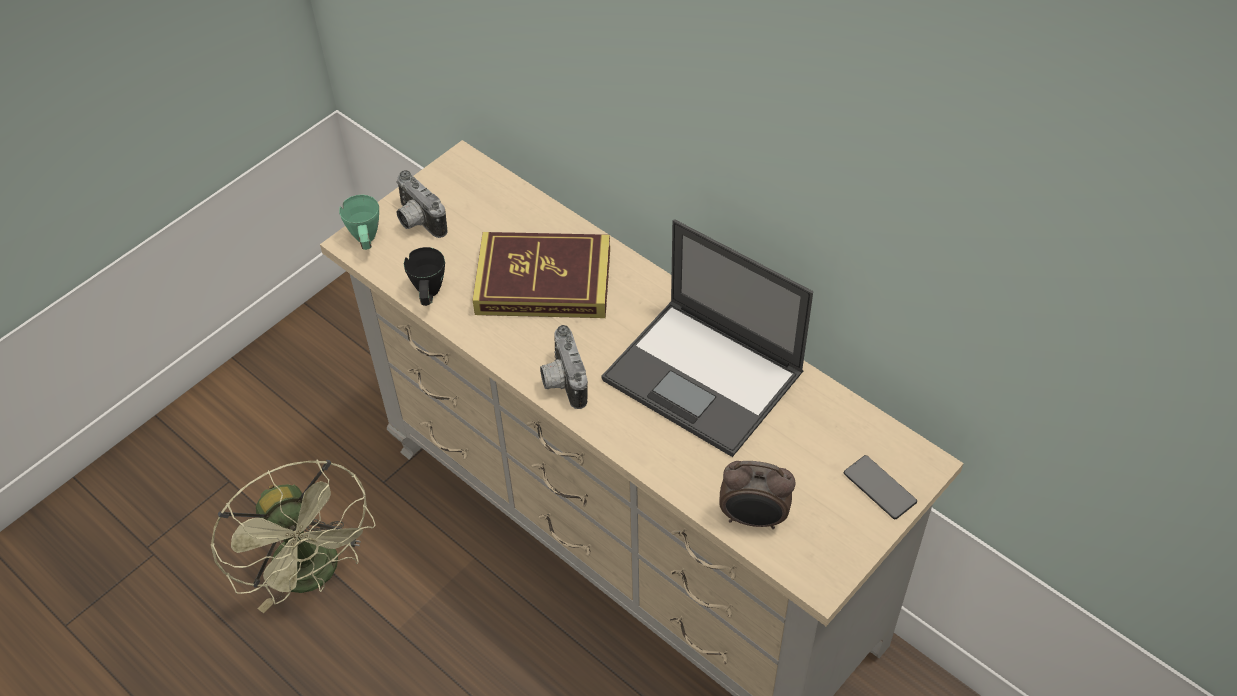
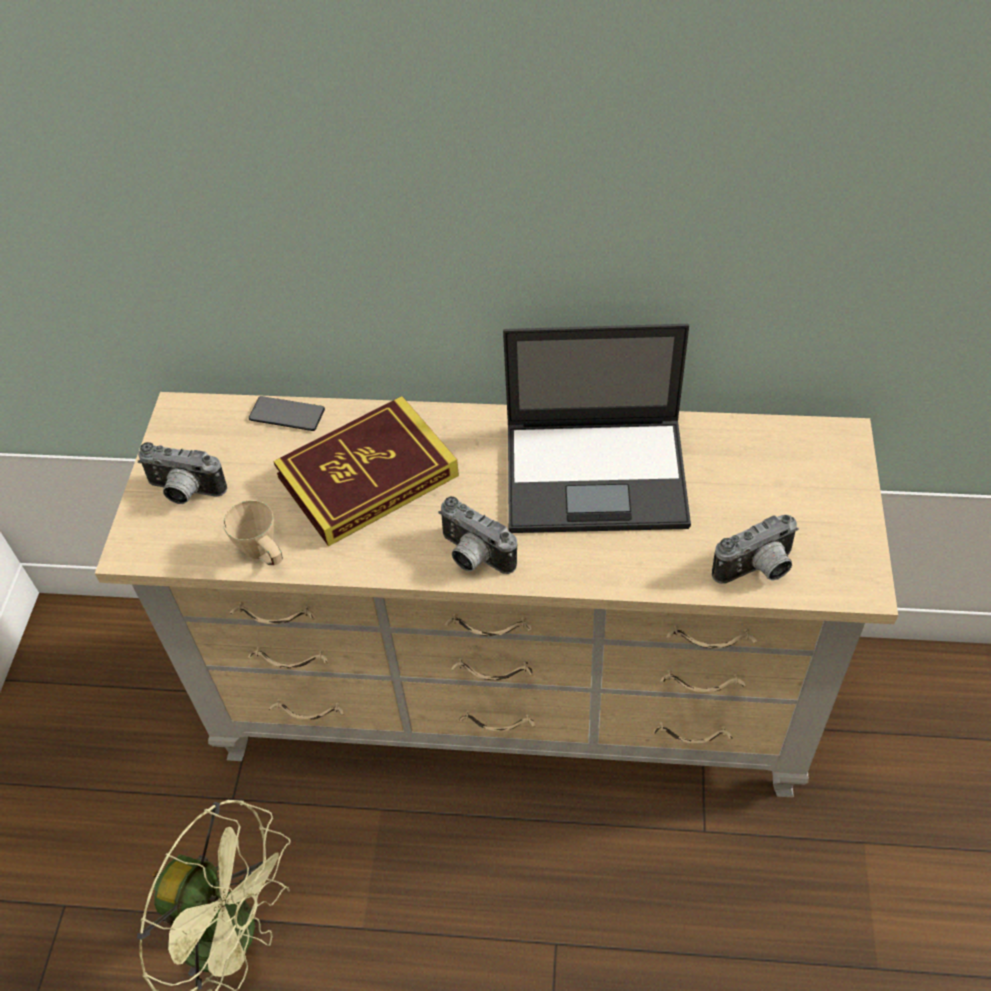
camera: 35 degrees left, 0 degrees up
(367, 243) = (147, 542): green mug -> none
(429, 297) = (264, 556): black mug -> beige mug
(753, 519) = (757, 570): alarm clock -> camera
(879, 488) = (829, 478): phone -> phone (287, 415)

